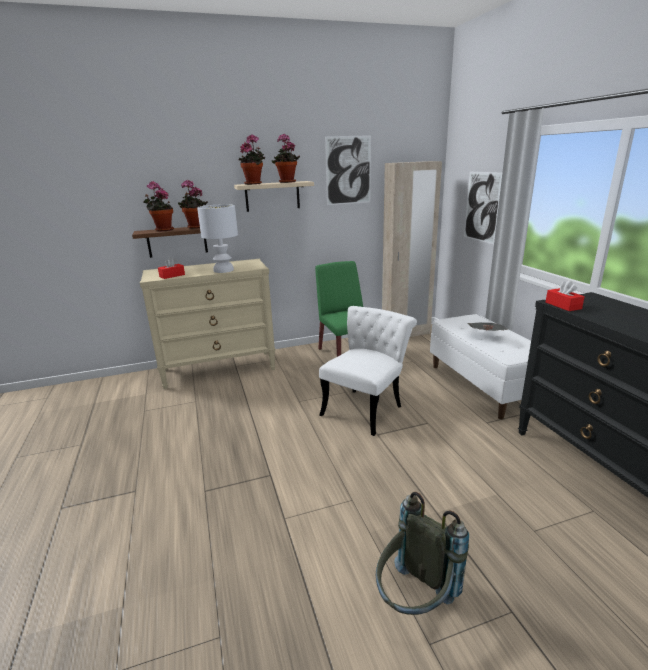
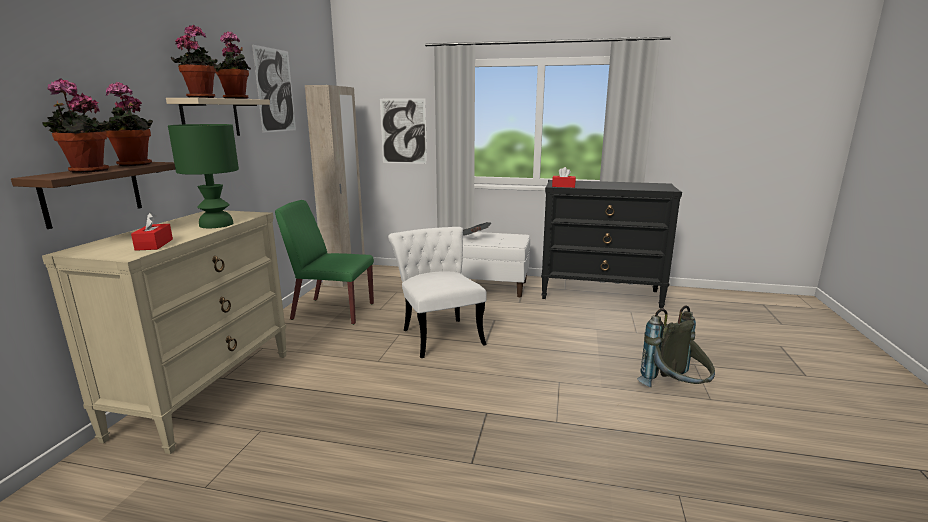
camera: 60 degrees left, 5 degrees down
(224, 270) = (216, 224): white table lamp -> green table lamp

